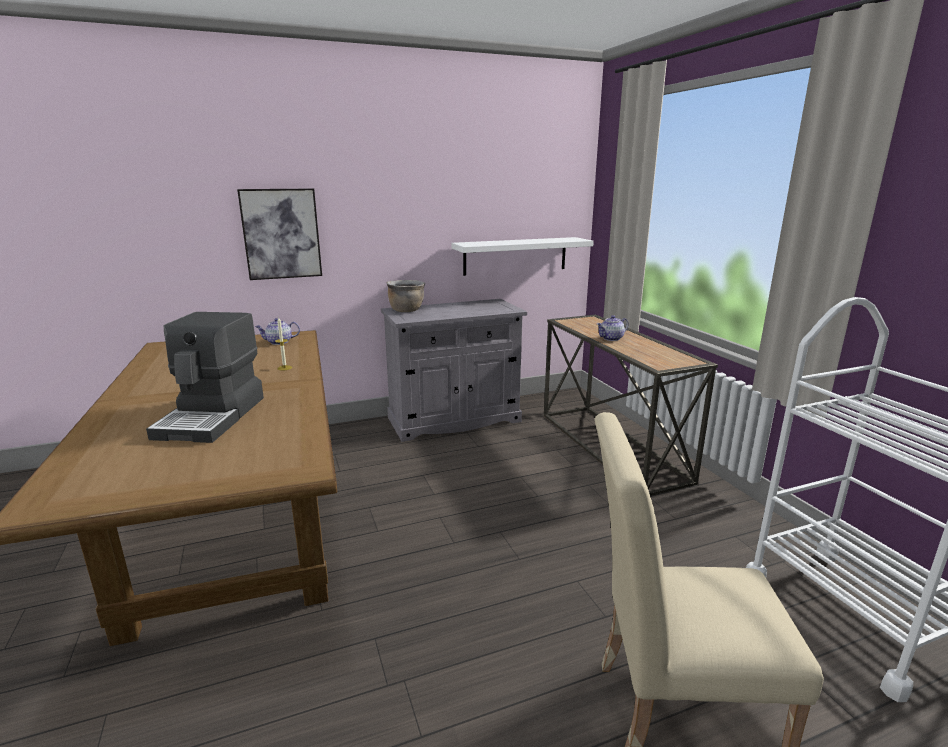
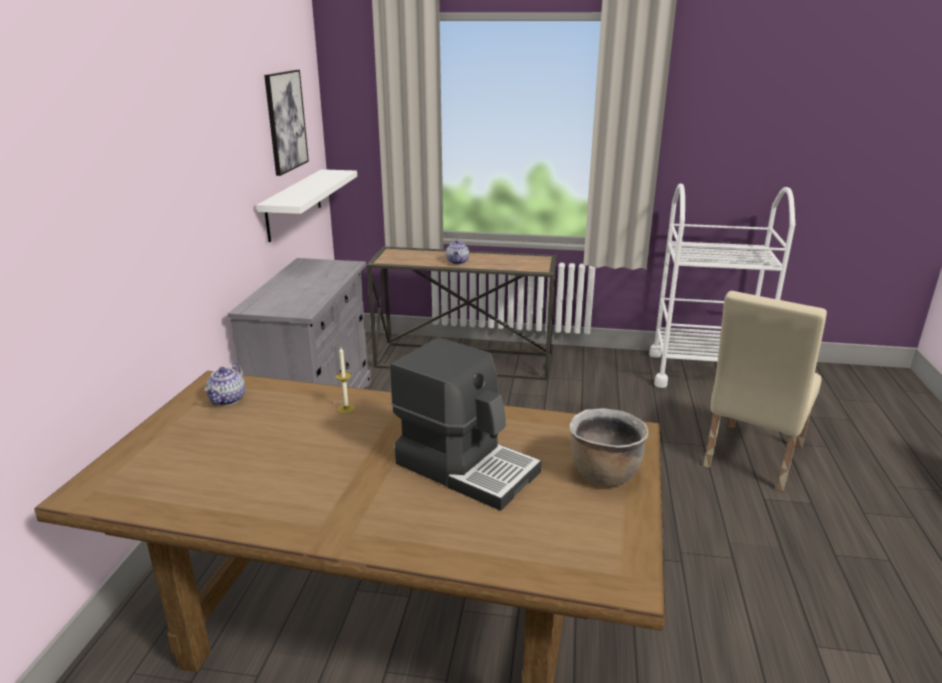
camera: 60 degrees left, 5 degrees up
(281, 234) = (128, 248): picture -> picture (286, 121)
(406, 310) = (264, 303): brown cooking pot -> brown cooking pot (603, 473)

